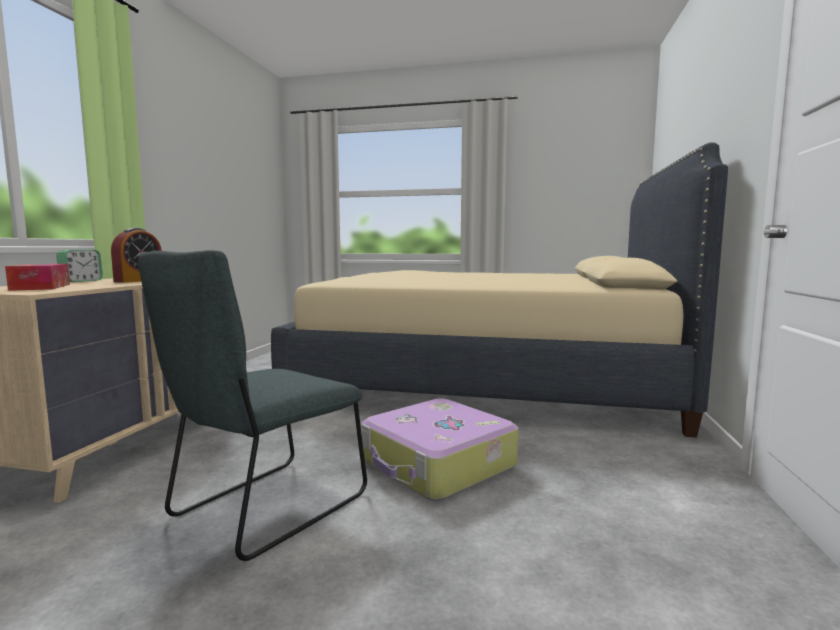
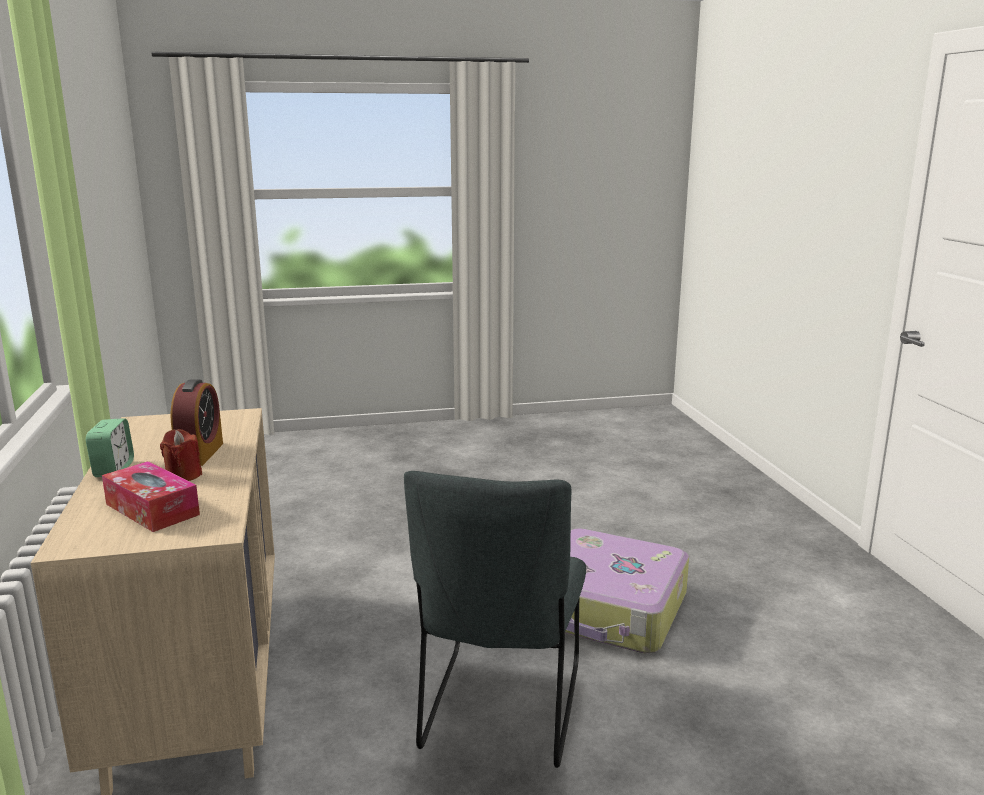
camera: 25 degrees left, 10 degrees up
(102, 283) = (183, 476): none -> red candle
(485, 381) = (535, 471): beige bed -> none

